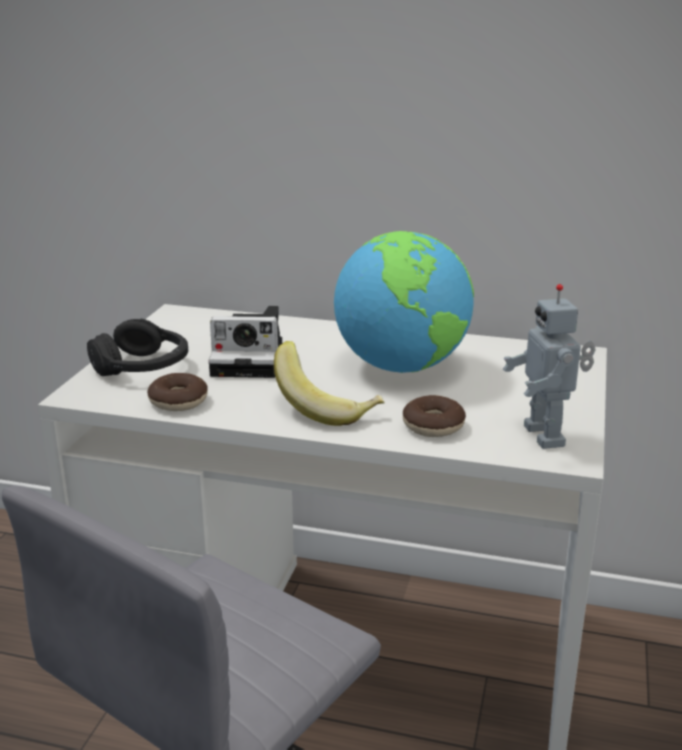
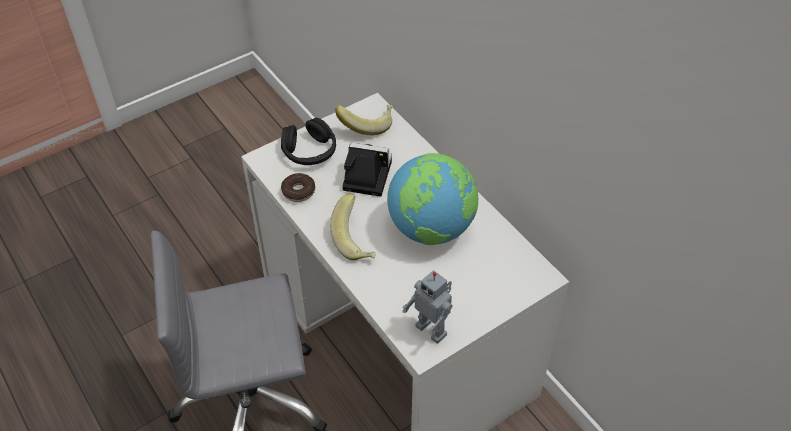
camera: 40 degrees right, 25 degrees up
(189, 326) = (366, 125): none -> banana
(251, 360) = (365, 176): camera -> camera turned 150 degrees clockwise
(433, 426) = (389, 285): donut -> none
(547, 436) = (432, 329): toy robot -> toy robot turned 75 degrees counterclockwise

